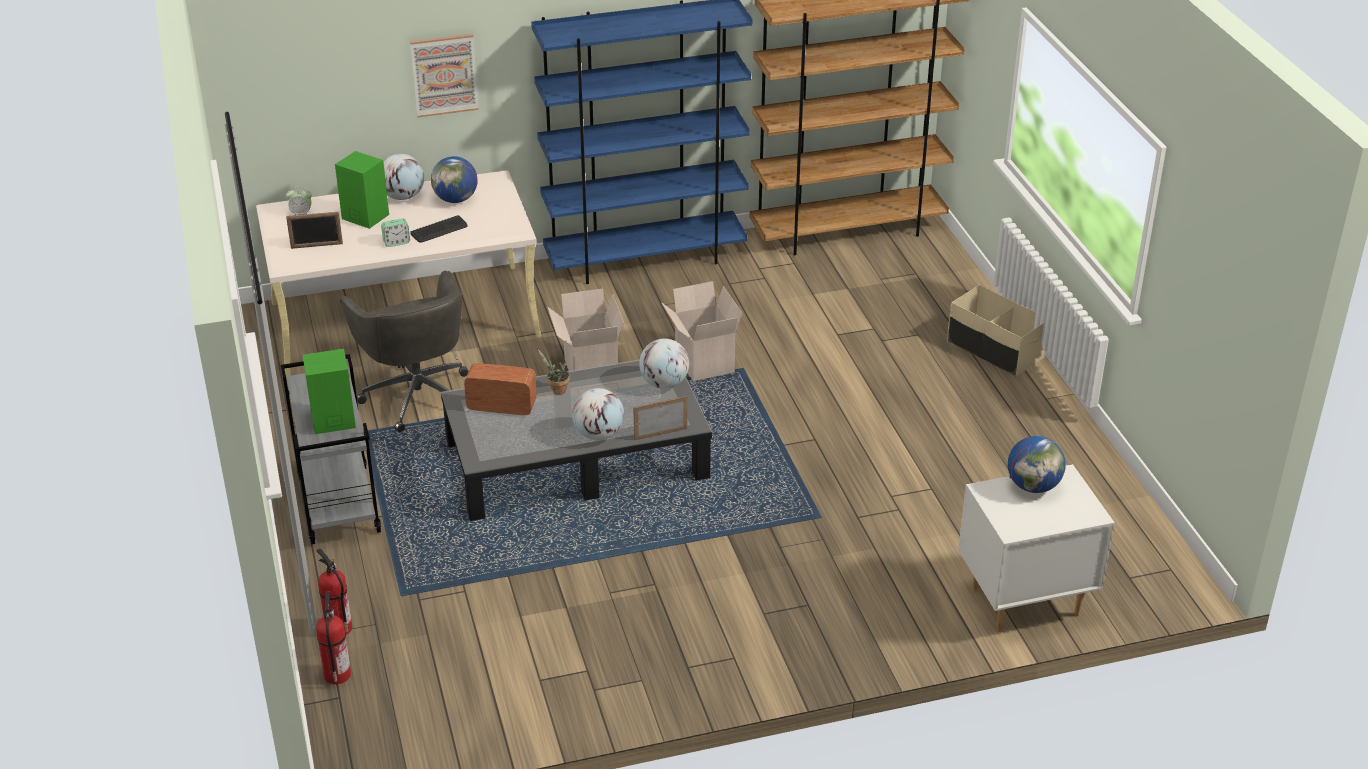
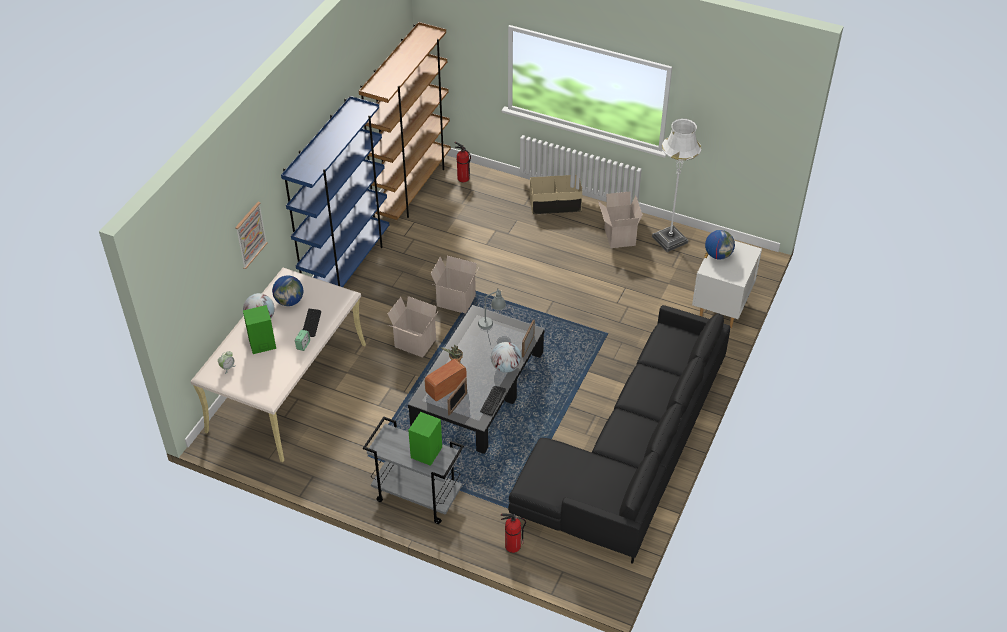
camera: 50 degrees left, 10 degrees up
(316, 246) = (267, 377): picture frame -> picture frame (457, 404)
(337, 674) = (545, 564): fire extinguisher -> fire extinguisher (462, 178)
(417, 394) = (360, 418): grey office chair -> none
(526, 453) = (492, 400): none -> keyboard
(623, 653) = (630, 453): none -> black sofa
(664, 383) = (492, 322): globe -> grey table lamp
(1019, 432) = (618, 236): none -> cardboard box
(1086, 481) = (670, 240): none -> white floor lamp

